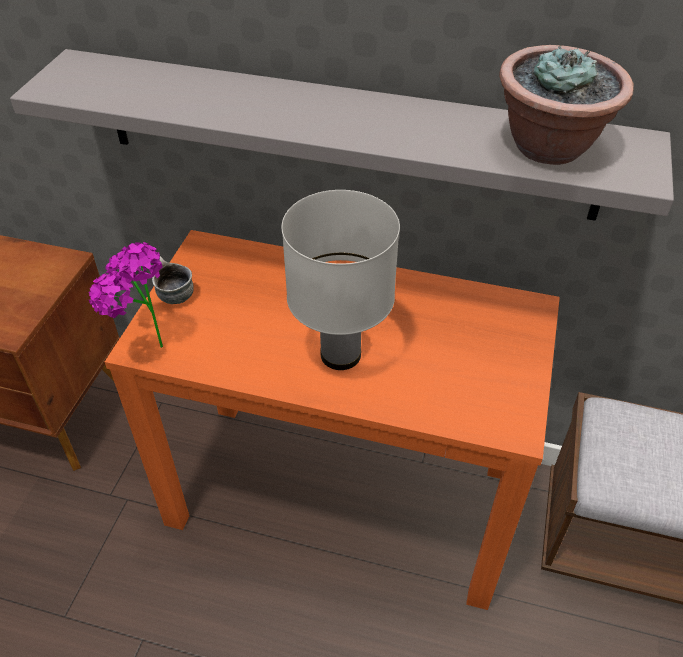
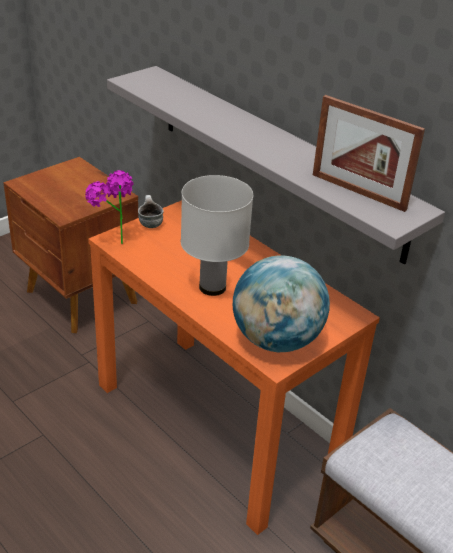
camera: 30 degrees right, 10 degrees down
(484, 393) = (276, 340): none -> globe
(550, 147) = (358, 192): potted plant -> picture frame

